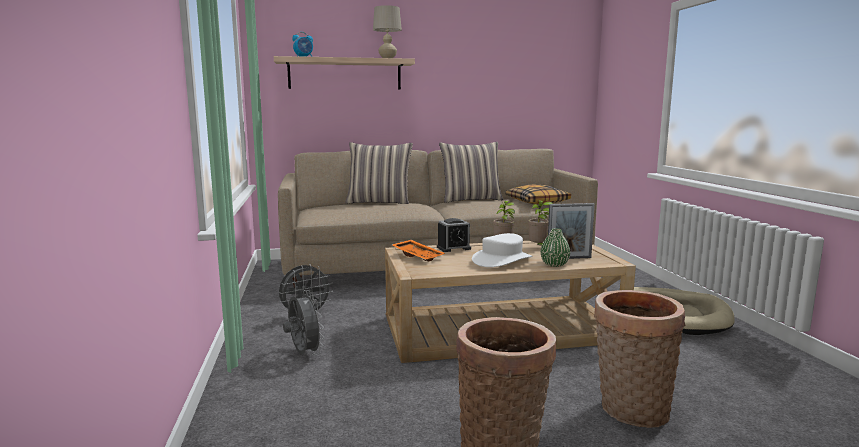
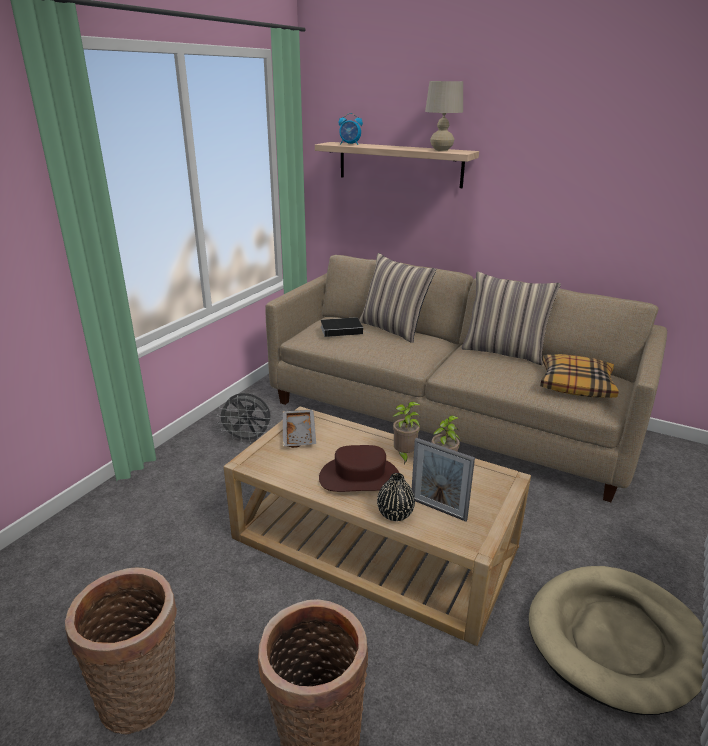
camera: 40 degrees right, 15 degrees up
(304, 354) = (187, 486): grey fan -> none
(343, 207) = (342, 330): none -> book
(418, 256) = (300, 434): orange tray -> grey tray
(453, 248) = (353, 434): alarm clock -> none
(502, 260) = (359, 478): white hat -> brown hat
(554, 264) = (395, 514): green vase -> black vase

